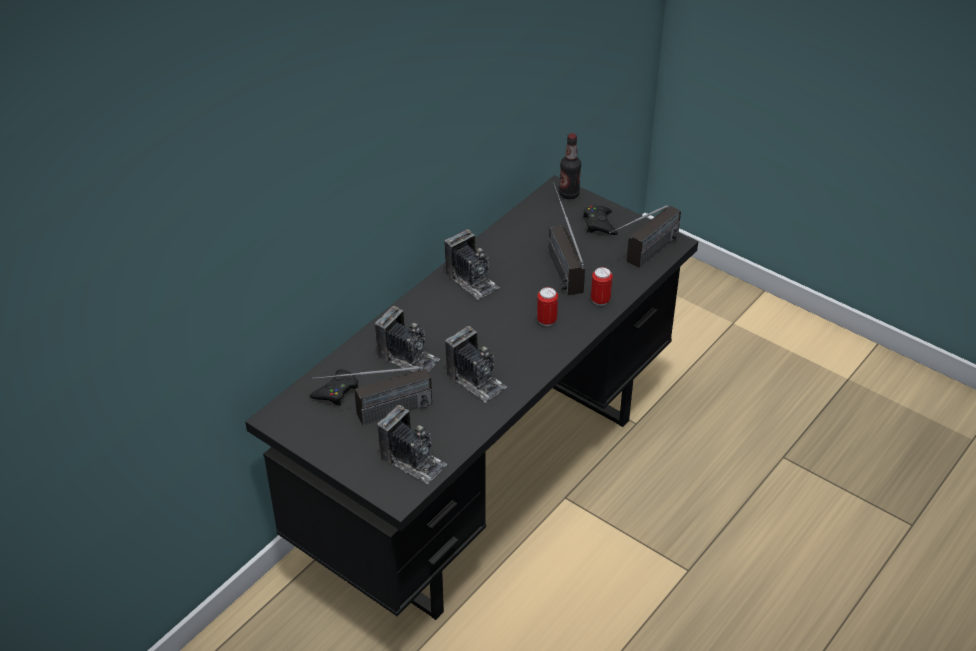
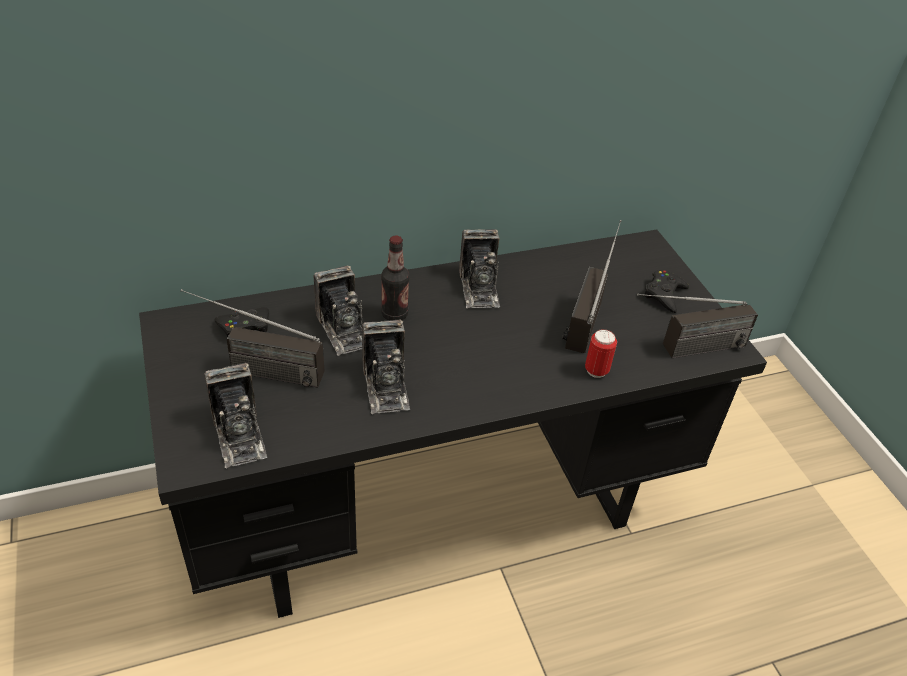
camera: 30 degrees right, 0 degrees up
(546, 320) = (518, 363): can -> none
(569, 194) = (656, 253): bottle -> bottle (394, 314)

